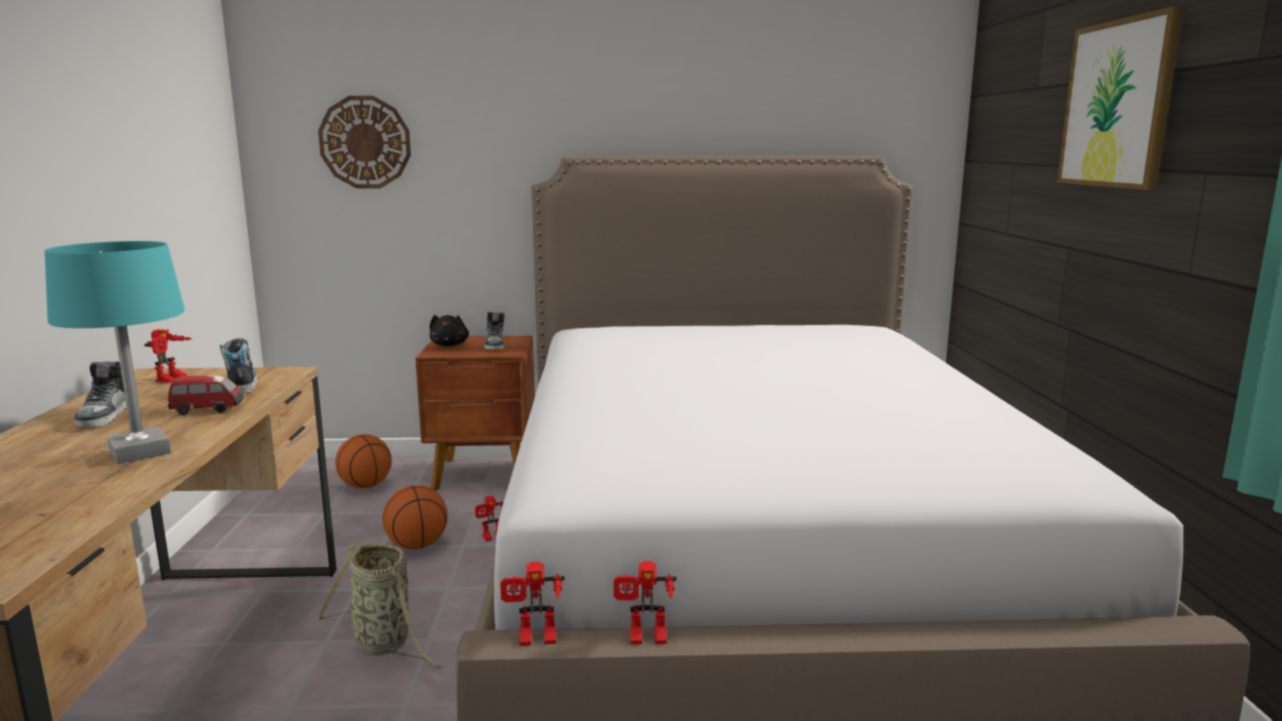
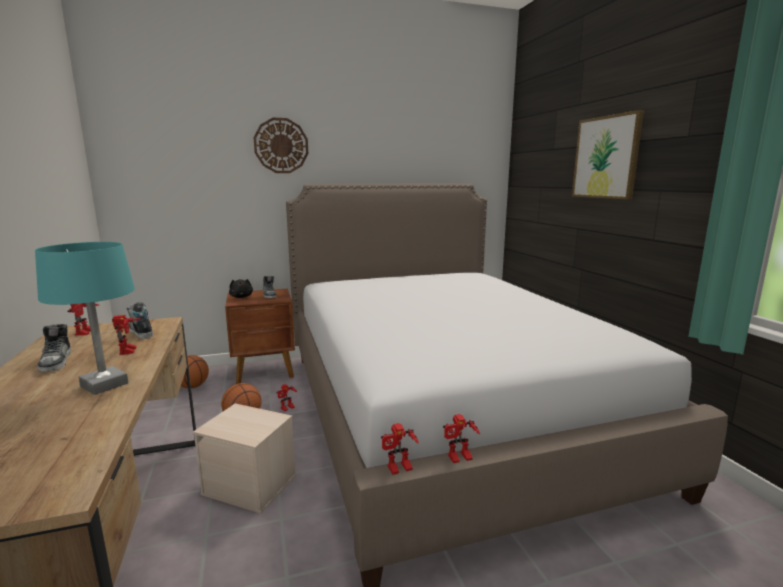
camera: 15 degrees left, 0 degrees up
(208, 410) = (131, 351): toy car -> toy robot
(365, 142) = (178, 176): wall clock -> wall clock (281, 146)
(385, 645) = (251, 484): basket -> beige storage box

